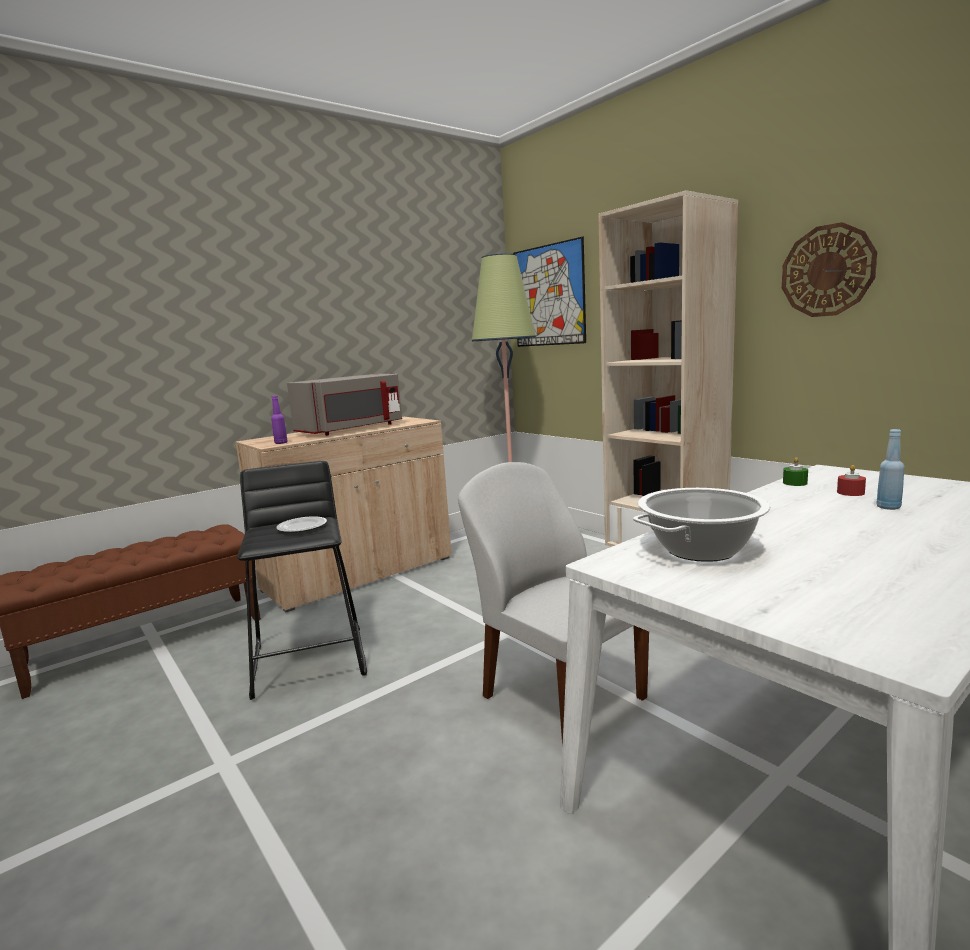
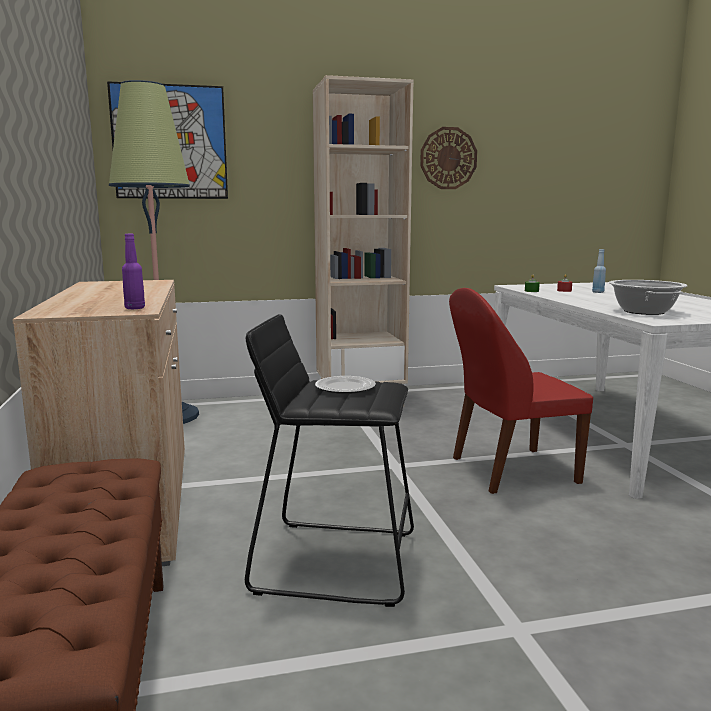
camera: 65 degrees left, 0 degrees up
(353, 429) = (120, 292): grey microwave -> none
(560, 695) = (510, 471): white chair -> red chair

